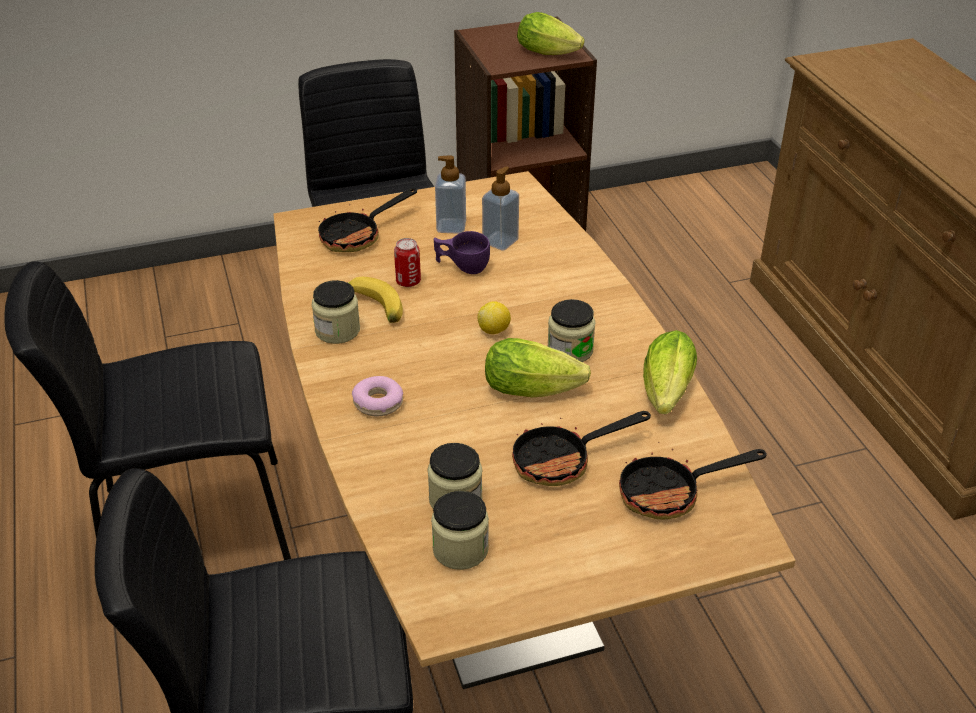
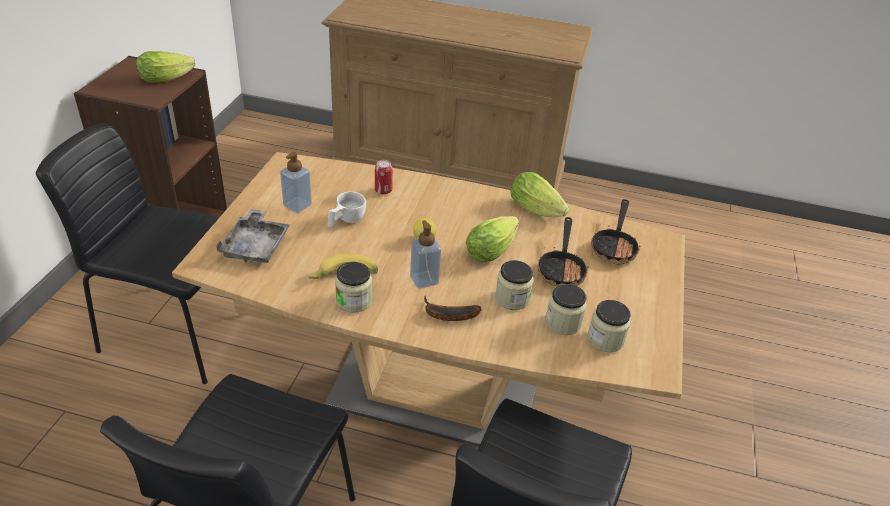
camera: 60 degrees left, 0 degrees up
(358, 236) = (256, 246): frying pan -> grey tray
(378, 402) = (447, 315): donut -> banana
(408, 281) = (335, 248): can -> can (383, 190)
(462, 266) = (345, 221): purple cup -> white cup
(500, 241) = (338, 195): soap dispenser -> soap dispenser (424, 280)
(570, 350) = (471, 221): jar -> jar (512, 298)

